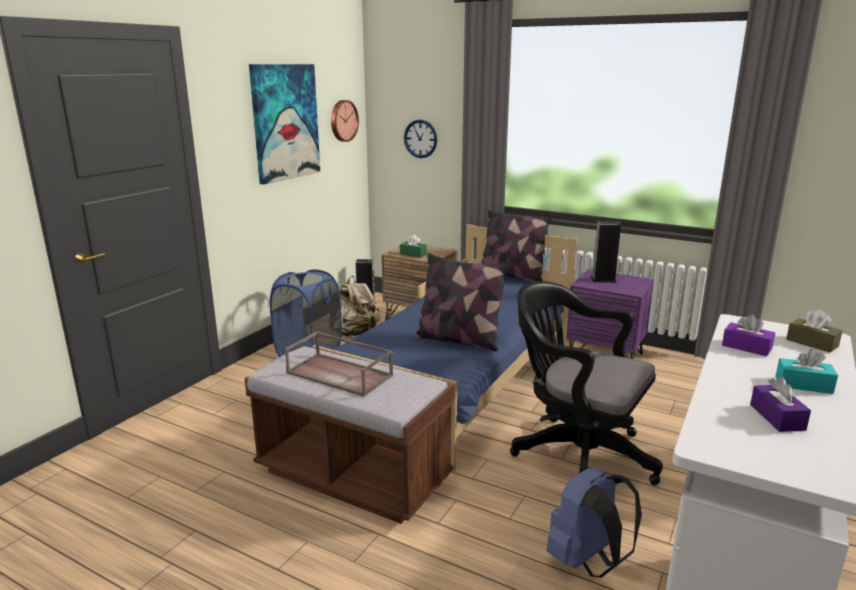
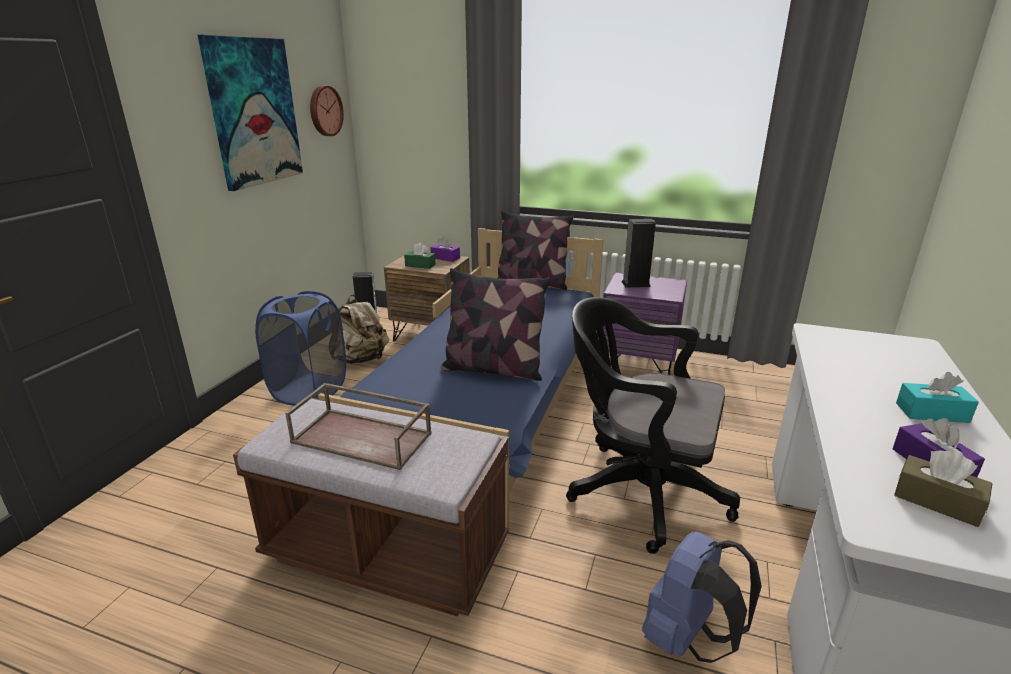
camera: 10 degrees left, 5 degrees up
(420, 138) = (418, 131): wall clock -> none
(746, 347) = (843, 365): purple tissue box -> purple tissue box (445, 258)
(812, 343) = (906, 354): brown tissue box -> brown tissue box (937, 501)

